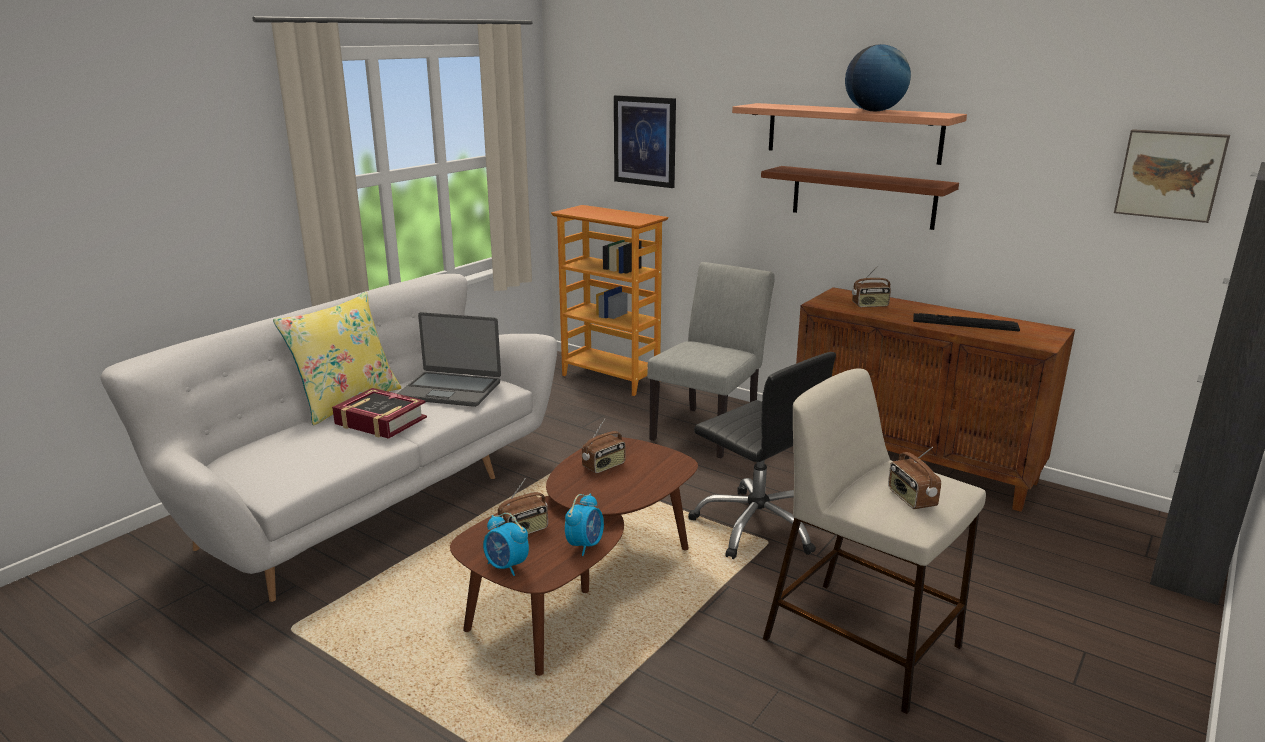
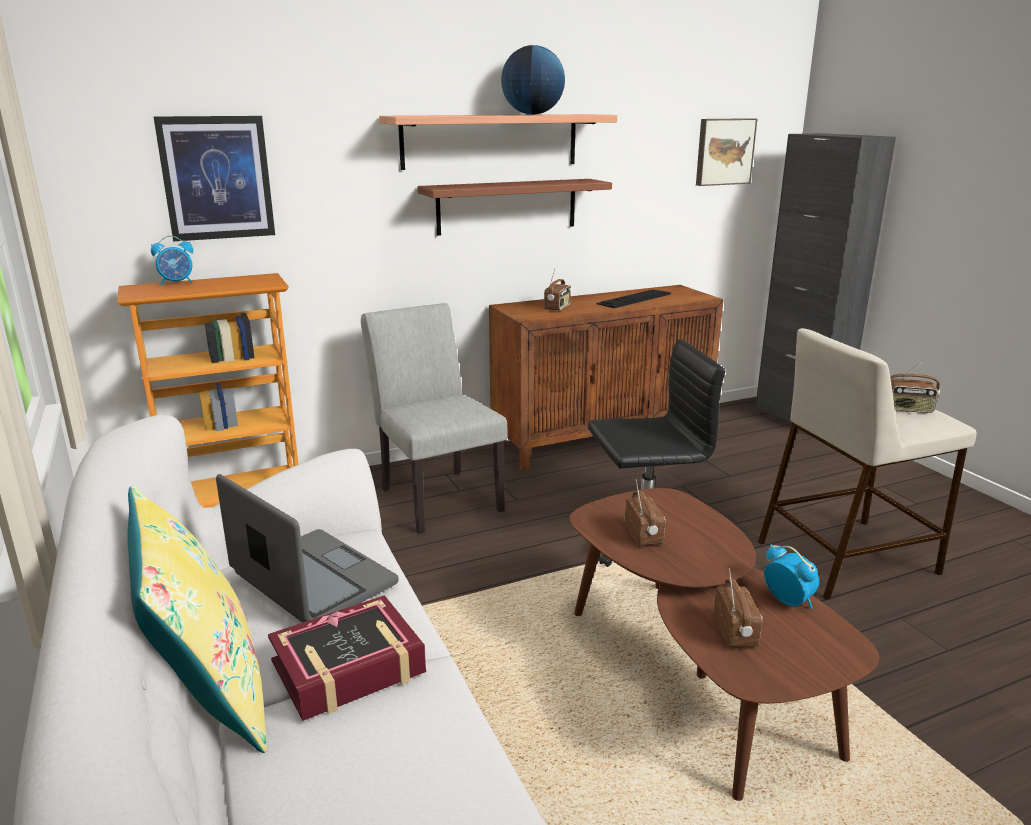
camera: 60 degrees left, 0 degrees up
(450, 390) = (312, 580): laptop -> laptop turned 90 degrees counterclockwise
(506, 566) = (817, 666): alarm clock -> alarm clock (177, 283)

